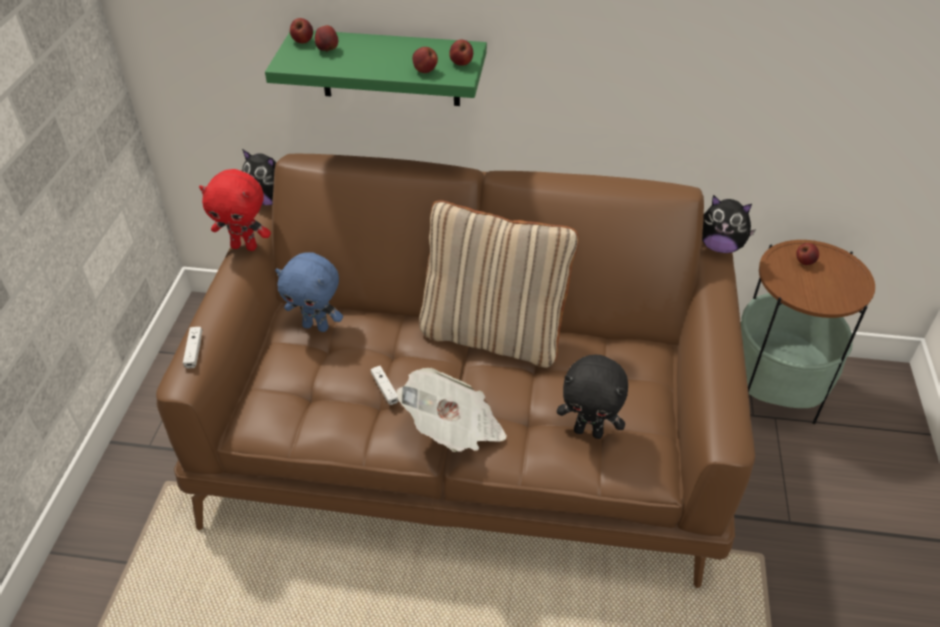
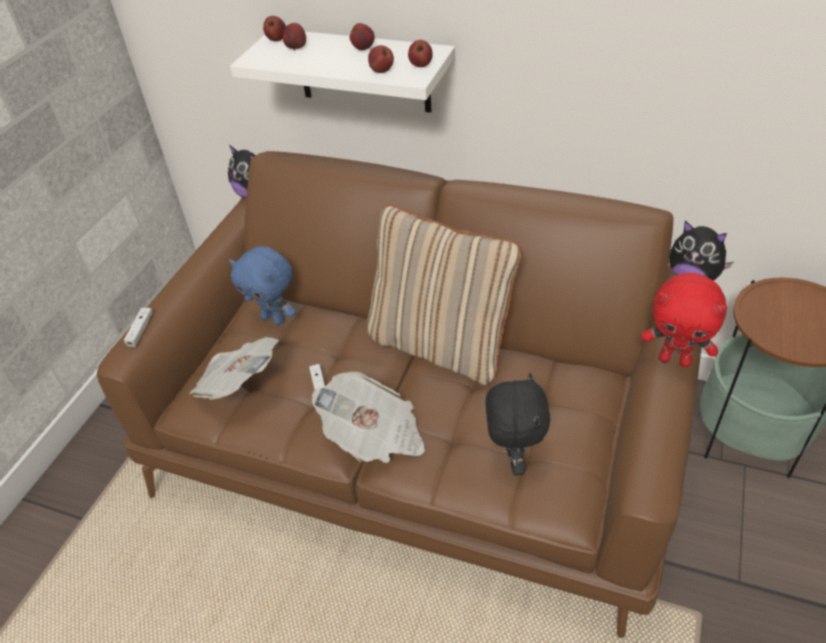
camera: 15 degrees right, 0 degrees up
(245, 246) = (219, 236): red plush toy -> red plush toy (675, 360)
(300, 395) = (239, 383): none -> newspaper
(390, 68) = (363, 71): green shelf -> white shelf
(589, 431) = (513, 457): black plush toy -> black plush toy turned 120 degrees counterclockwise
(804, 262) = (788, 302): apple -> apple (363, 48)

